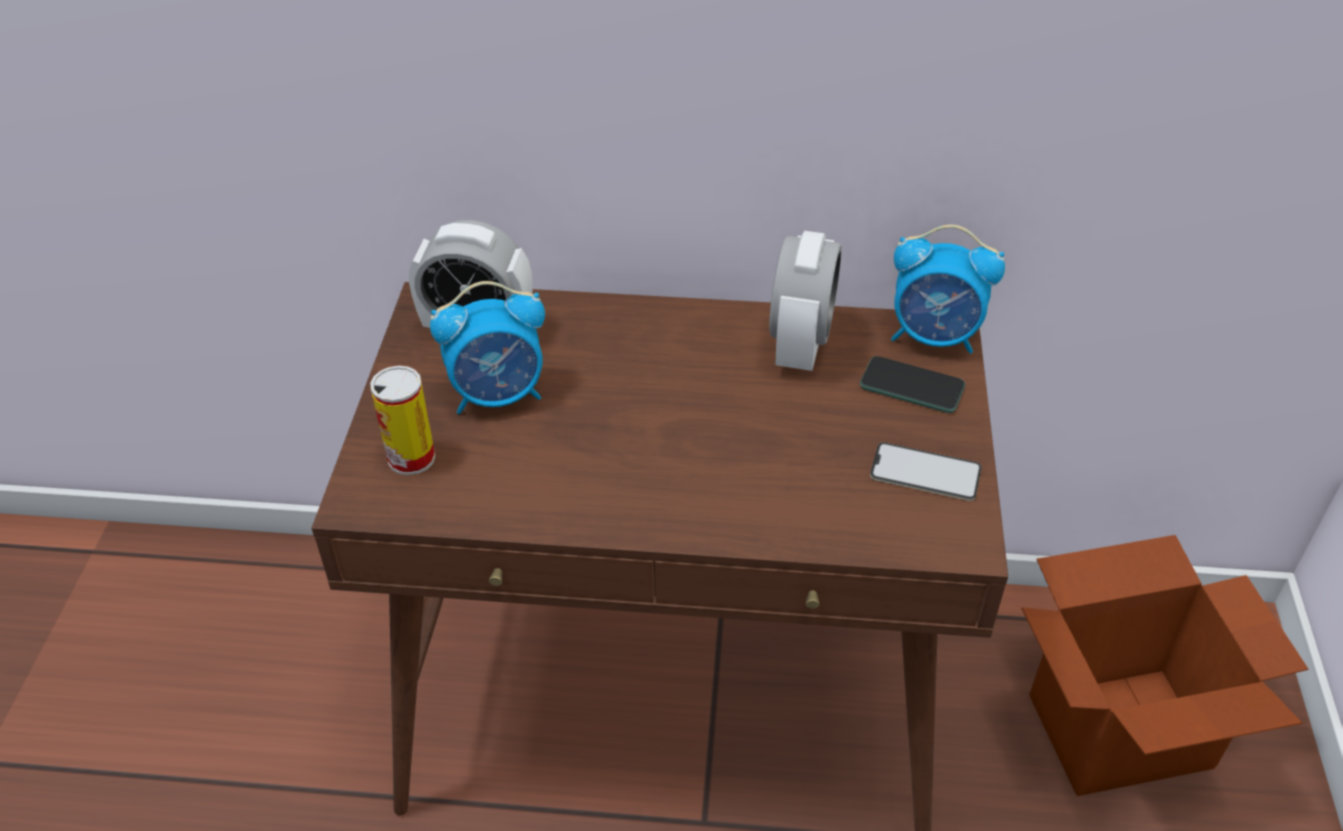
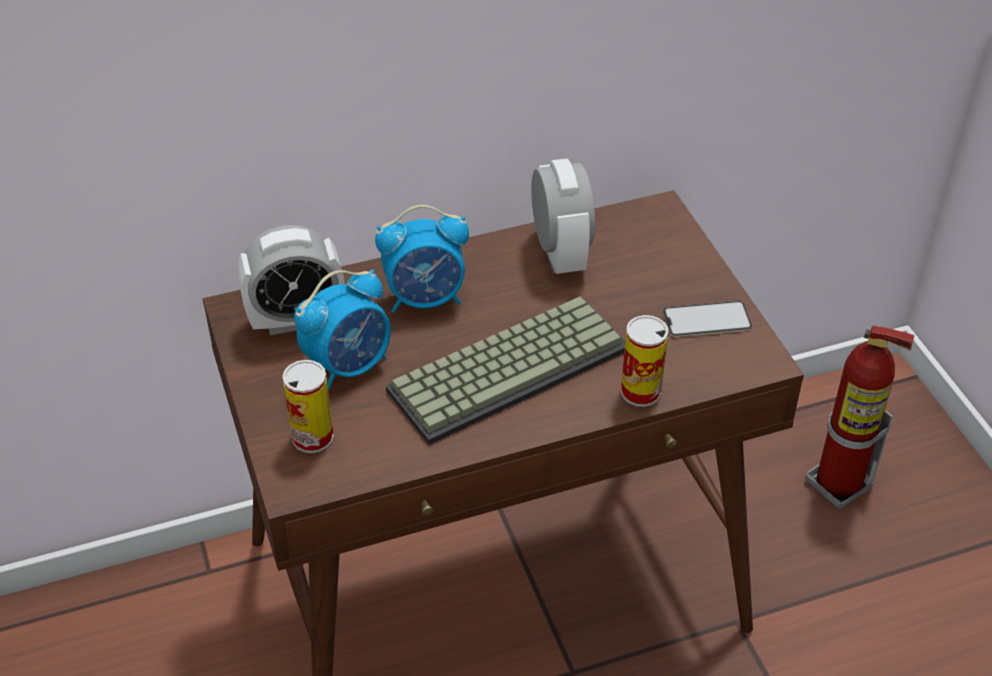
camera: 25 degrees left, 0 degrees up
(664, 451) = (509, 366): none -> keyboard
(794, 529) = (640, 392): none -> can
(911, 386) = (660, 259): phone -> none
(935, 337) = (654, 217): alarm clock -> alarm clock (426, 298)
(1120, 730) = (839, 485): cardboard box -> fire extinguisher

